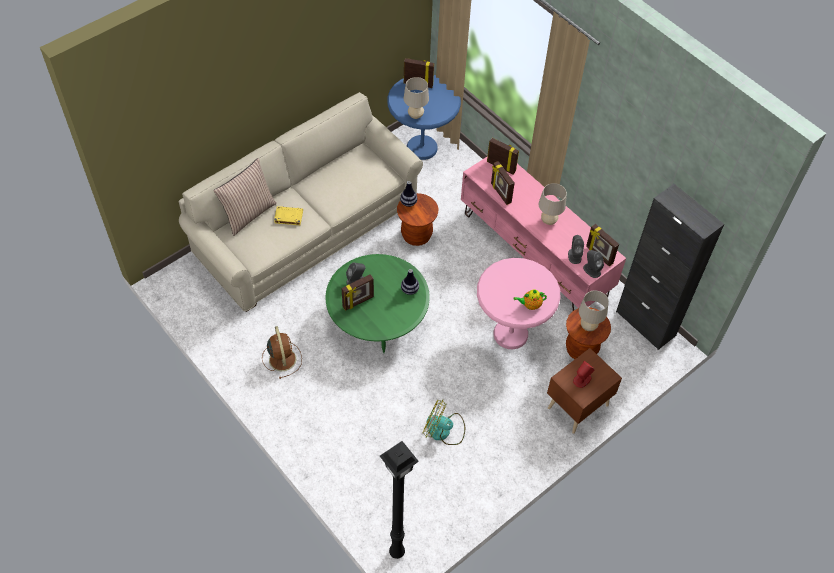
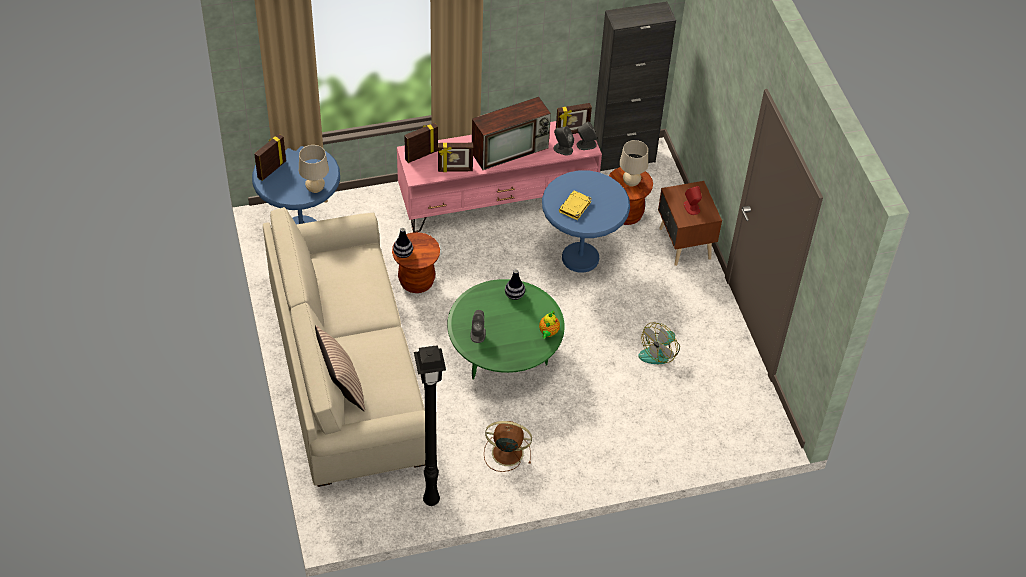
camera: 65 degrees left, 5 degrees down
(288, 217) = (369, 354): yellow book -> yellow book (575, 207)
(358, 302) = (505, 341): picture frame -> none
(395, 552) = (769, 439): black floor lamp -> black floor lamp (430, 501)
(510, 334) = (580, 258): pink side table -> blue side table
(530, 305) = (607, 200): teapot -> teapot (548, 333)
(548, 221) = (511, 149): beige table lamp -> television

